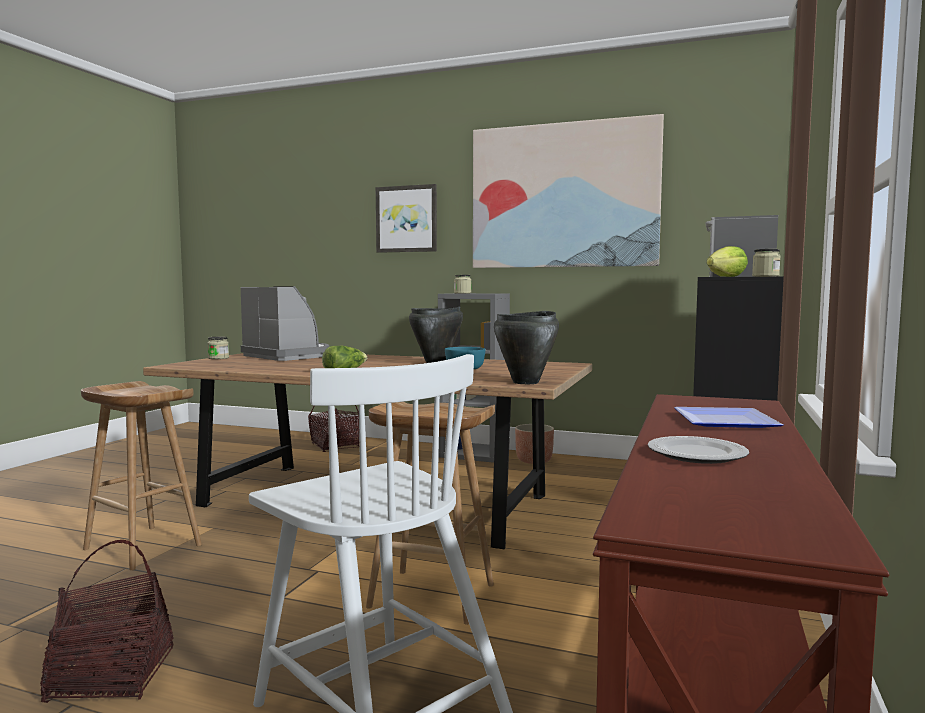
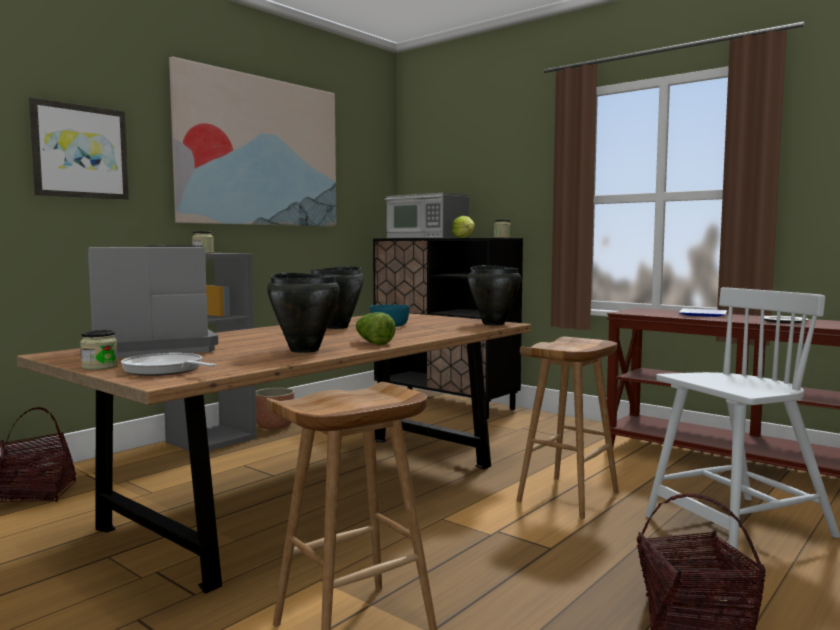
camera: 70 degrees left, 0 degrees up
(207, 363) = (166, 370): none -> frying pan
(295, 368) = (304, 350): none -> black cooking pot

